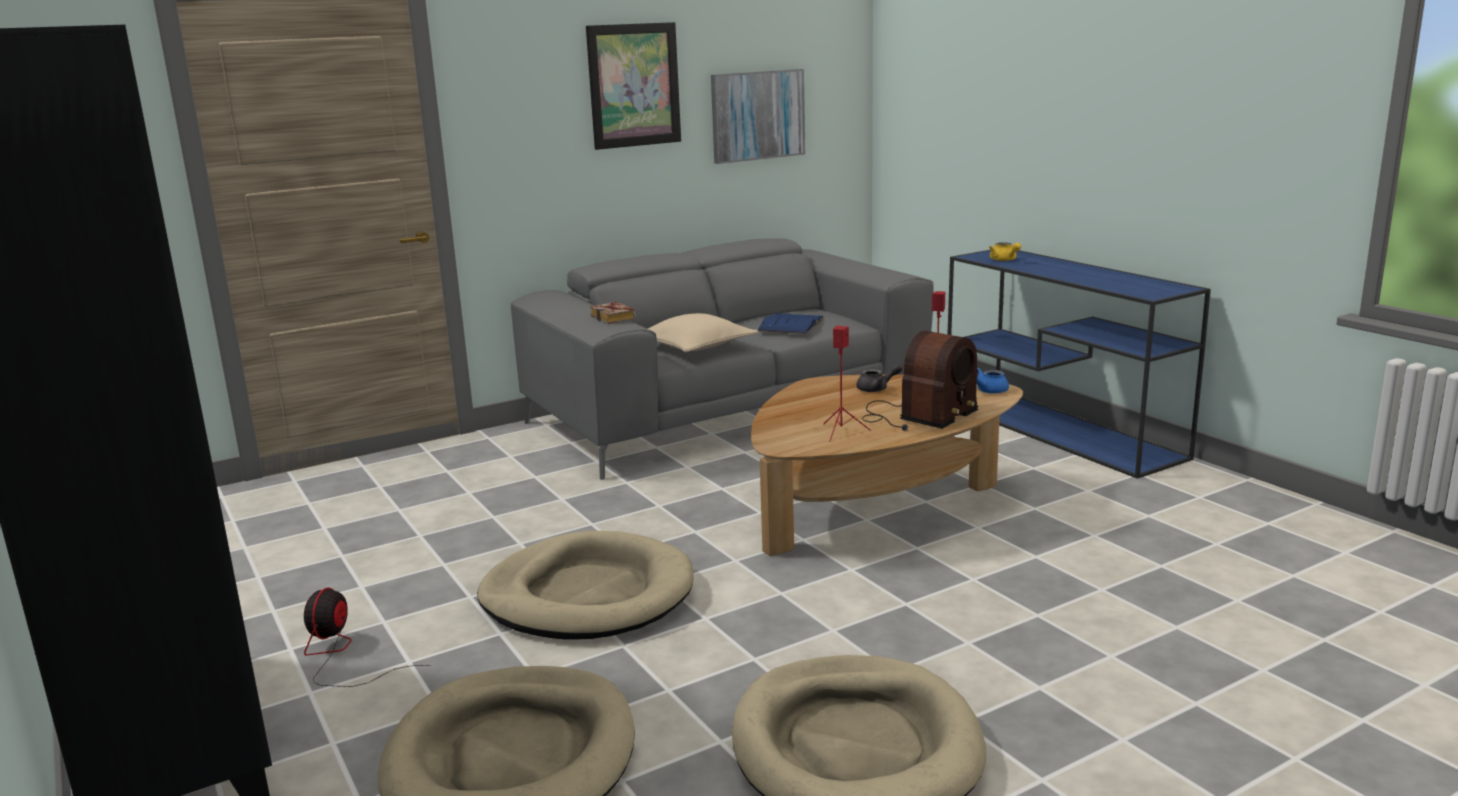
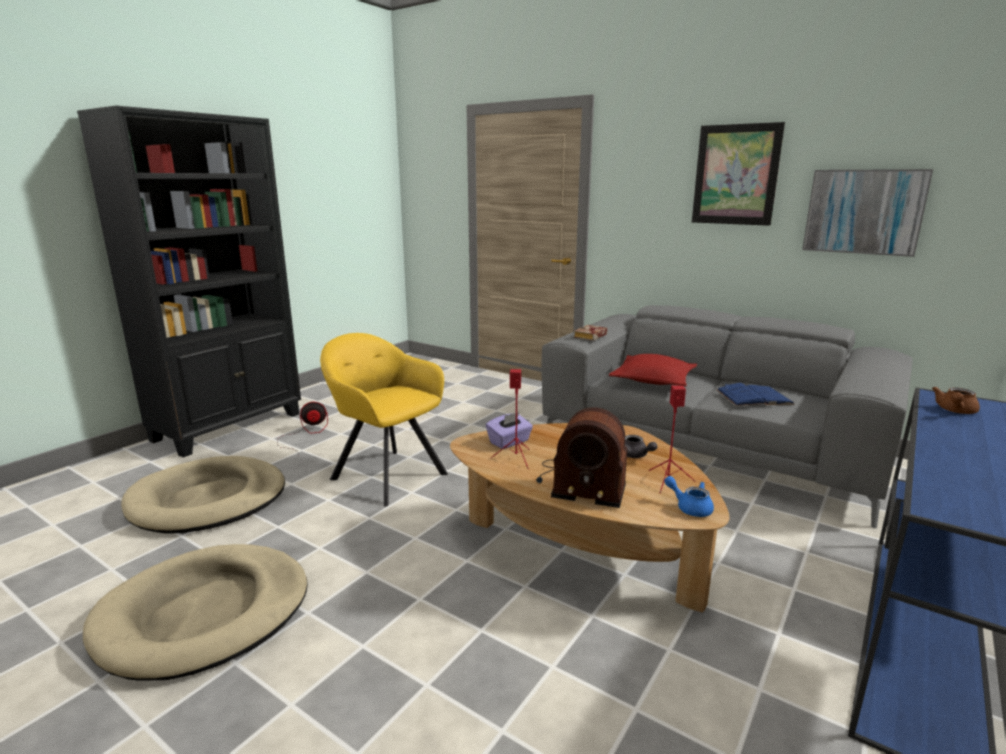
camera: 65 degrees right, 0 degrees up
(588, 595) = (386, 474): beige dog bed -> yellow armchair
(695, 346) = (653, 380): beige pillow -> red pillow
(796, 429) = (509, 442): none -> purple tissue box
(1004, 260) = (954, 411): yellow teapot -> brown teapot

